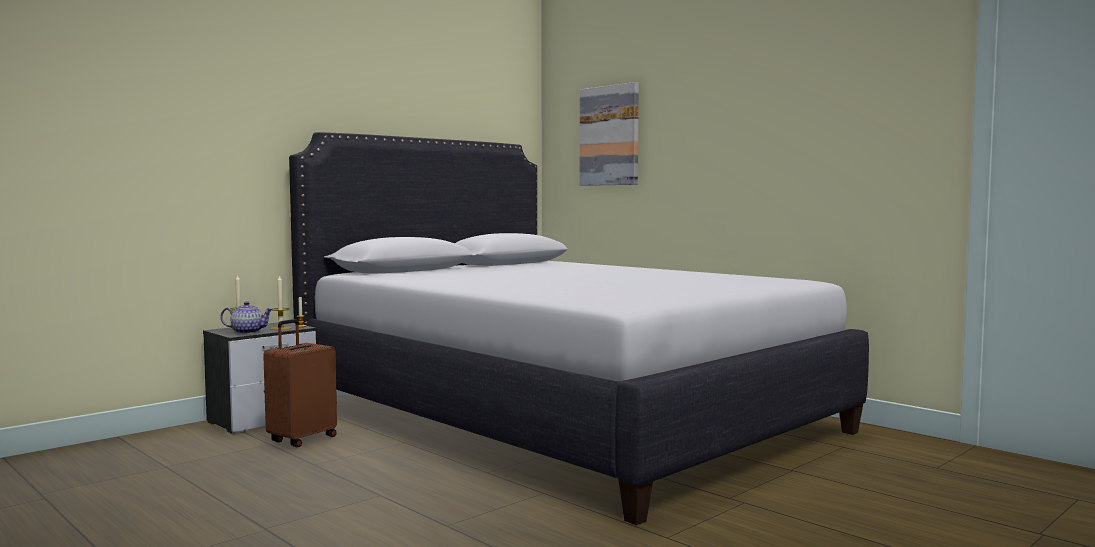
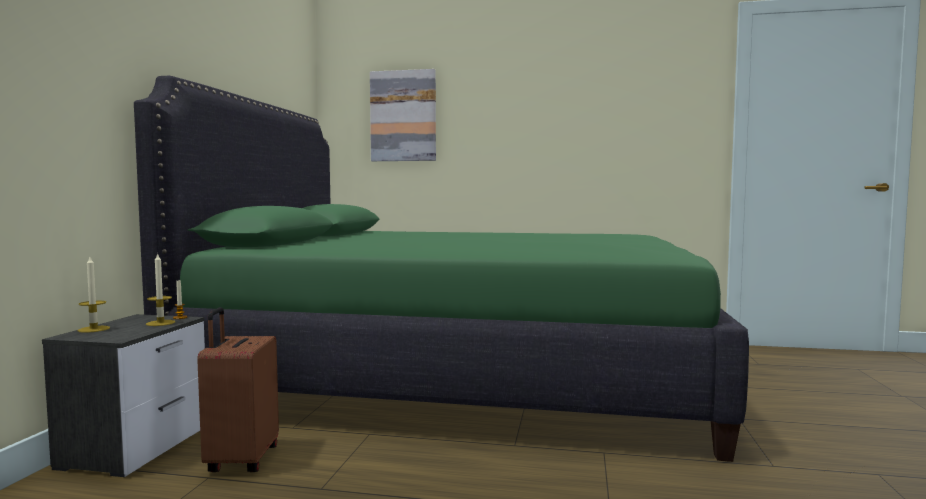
camera: 35 degrees left, 0 degrees up
(247, 332) = (126, 333): teapot -> none
(562, 418) = (459, 376): white bed -> green bed

